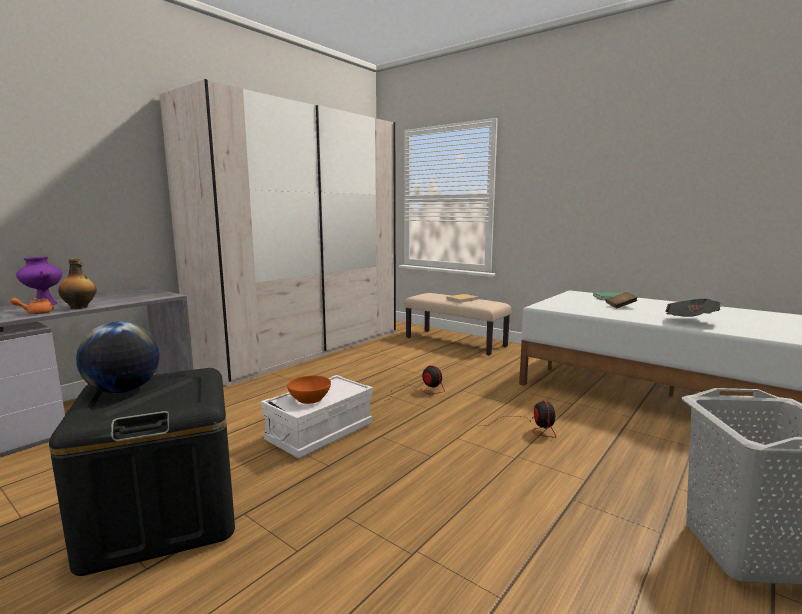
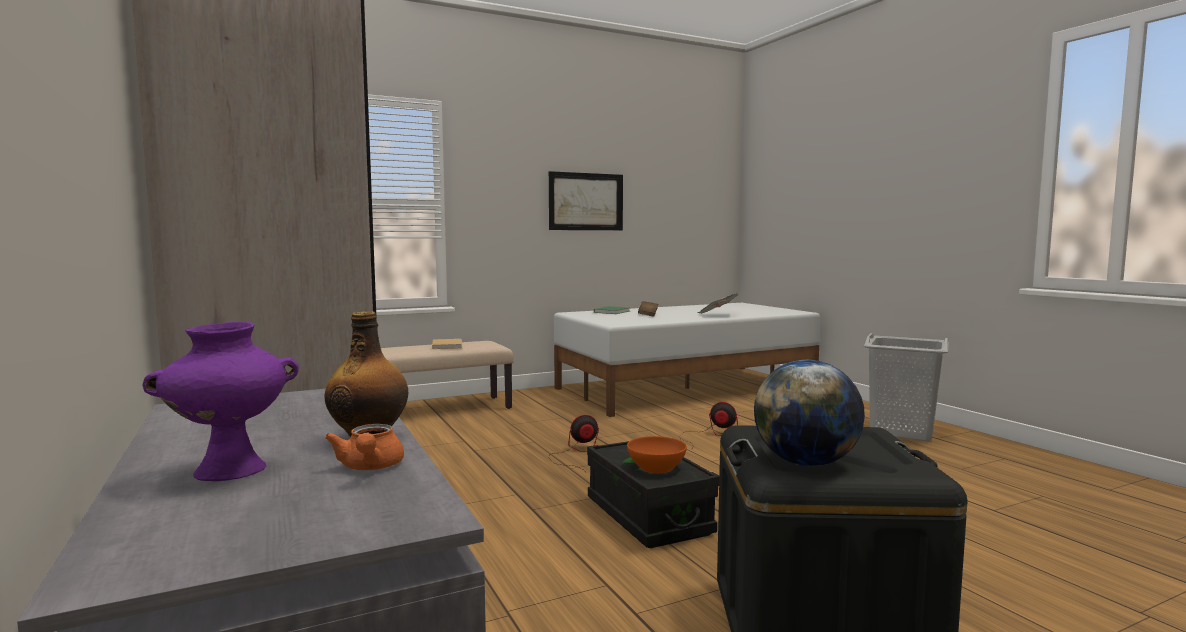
camera: 65 degrees left, 5 degrees down
(320, 433) = (648, 516): white storage box -> black storage box
(619, 188) = (586, 201): none -> picture

